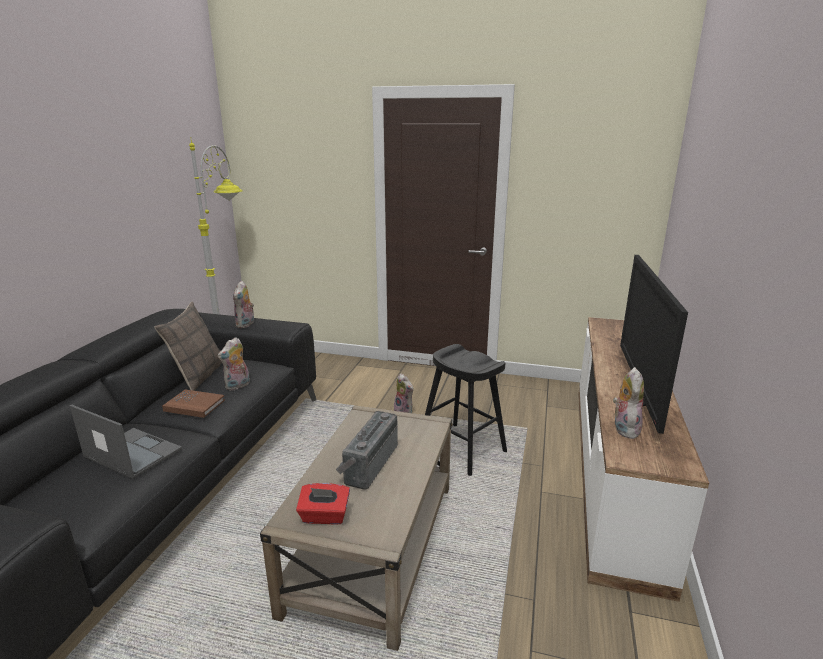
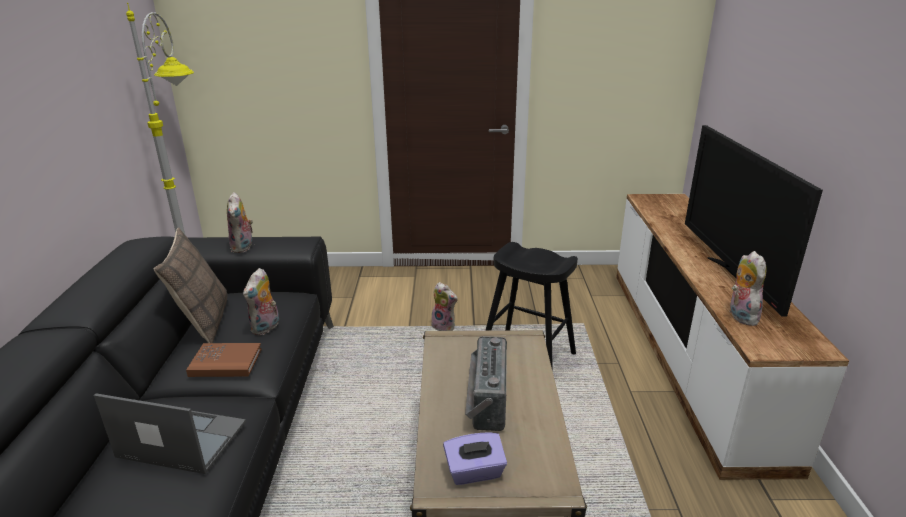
camera: 15 degrees left, 5 degrees up
(324, 516) = (474, 472): red tissue box -> purple tissue box

